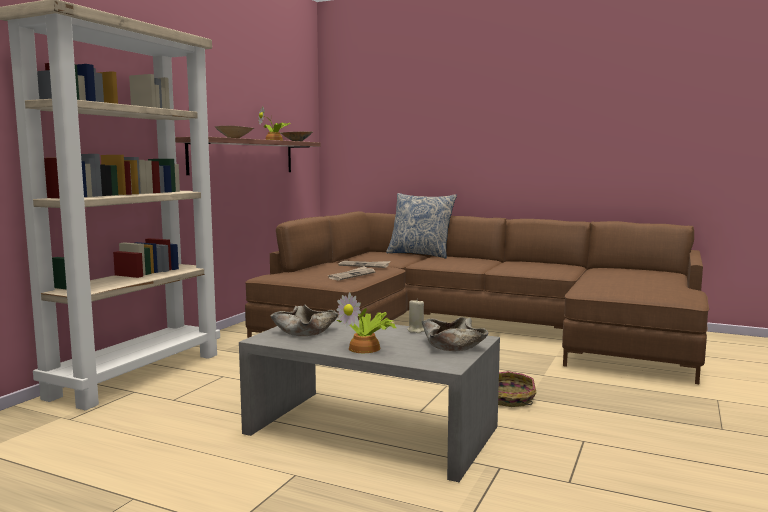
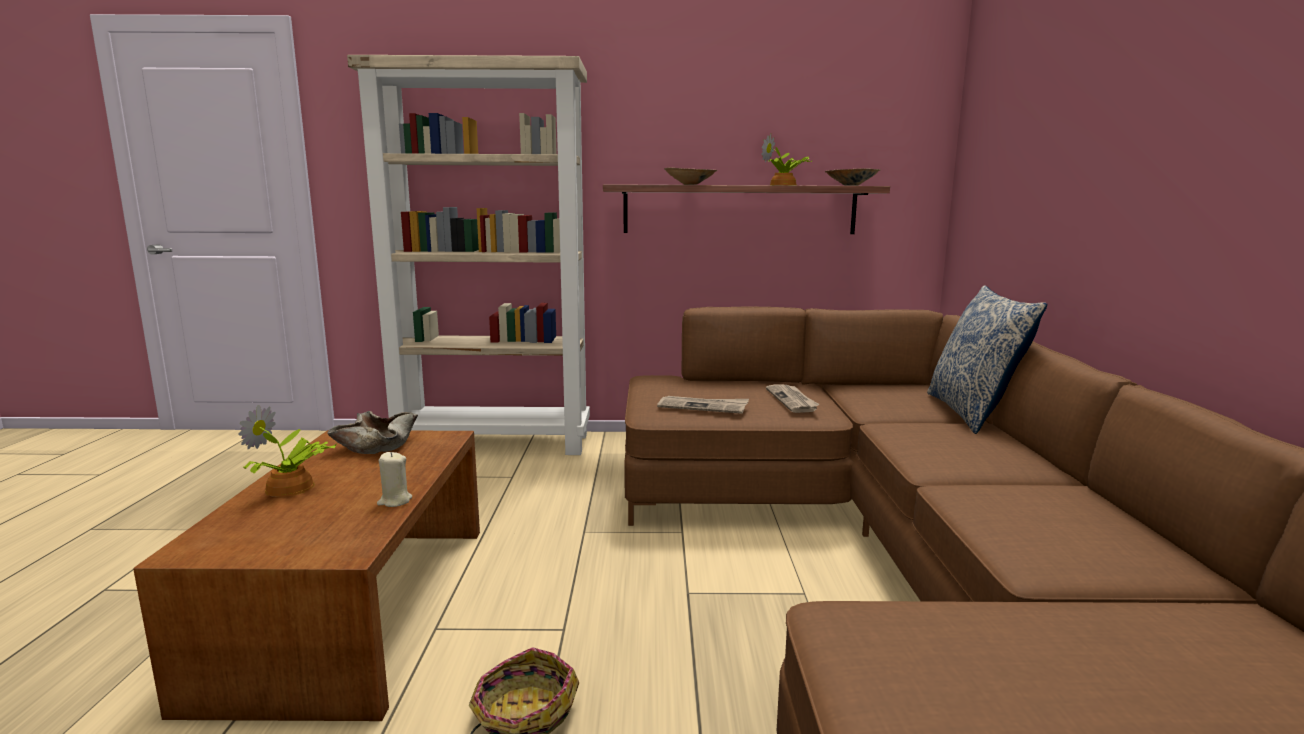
camera: 65 degrees right, 5 degrees up
(371, 430) = (357, 606): grey coffee table -> brown coffee table
(453, 345) = (302, 539): beige bowl -> none

